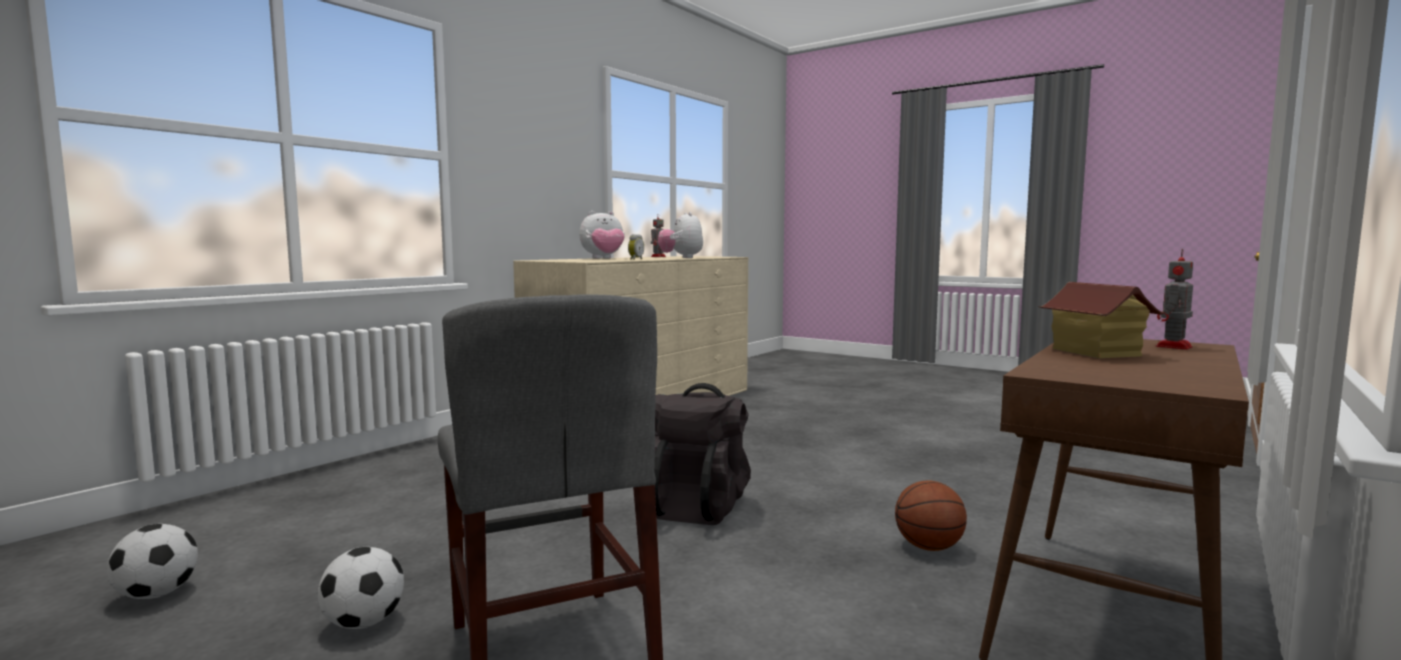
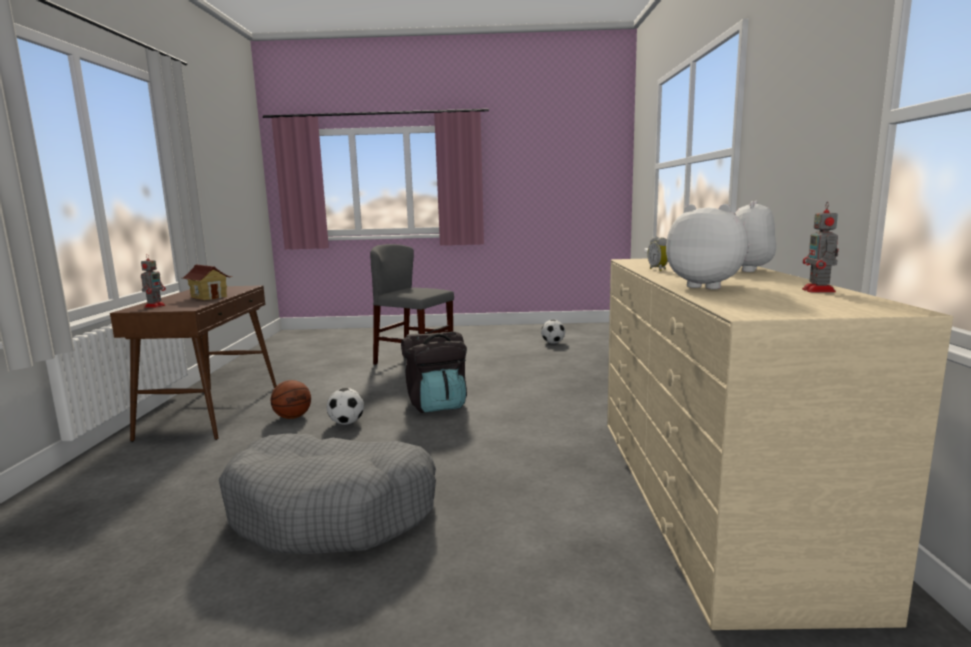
camera: 145 degrees right, 5 degrees up
(364, 623) = (479, 353): football -> football (346, 423)
(890, 445) = (334, 512): none -> grey dog bed

